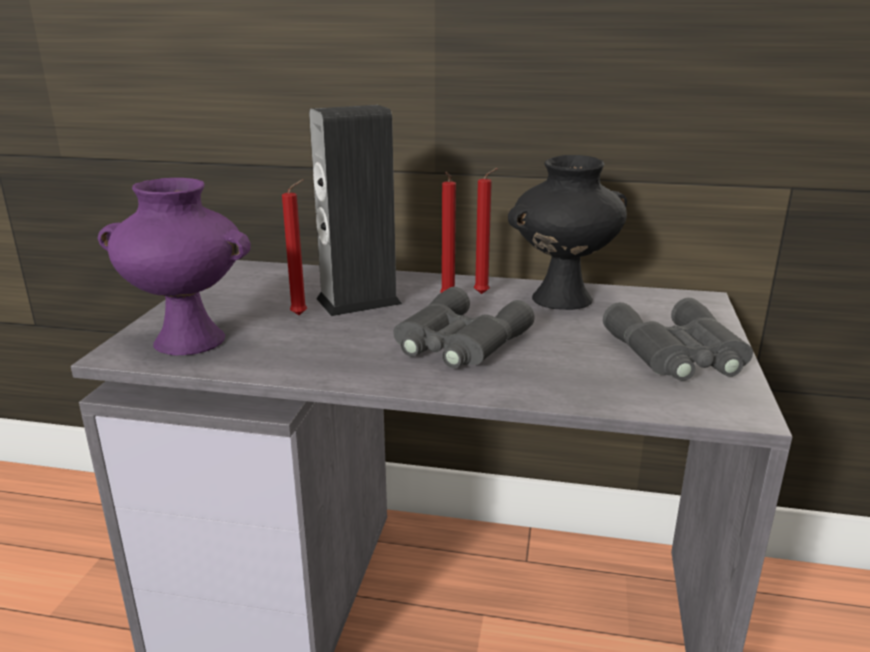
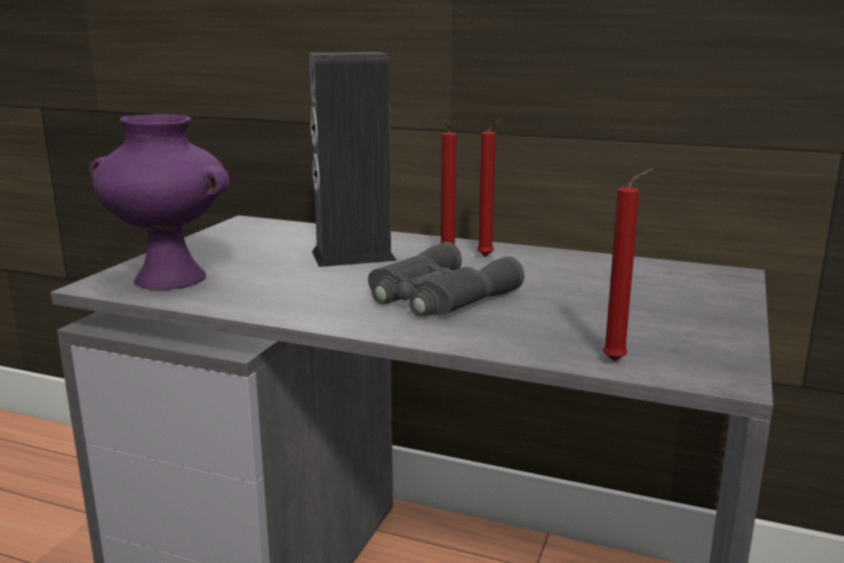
camera: 10 degrees right, 5 degrees down
(302, 315) = (290, 264): red candle -> red candle (618, 361)
(561, 300) = (570, 266): black vase -> none
(677, 354) = (675, 321): grey binoculars -> none

